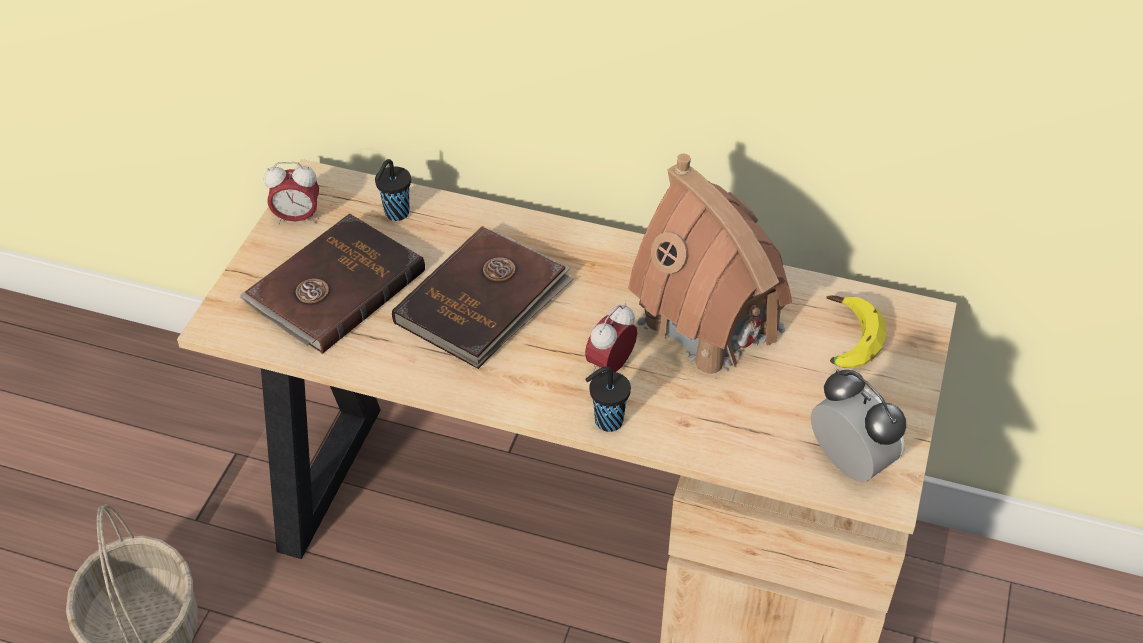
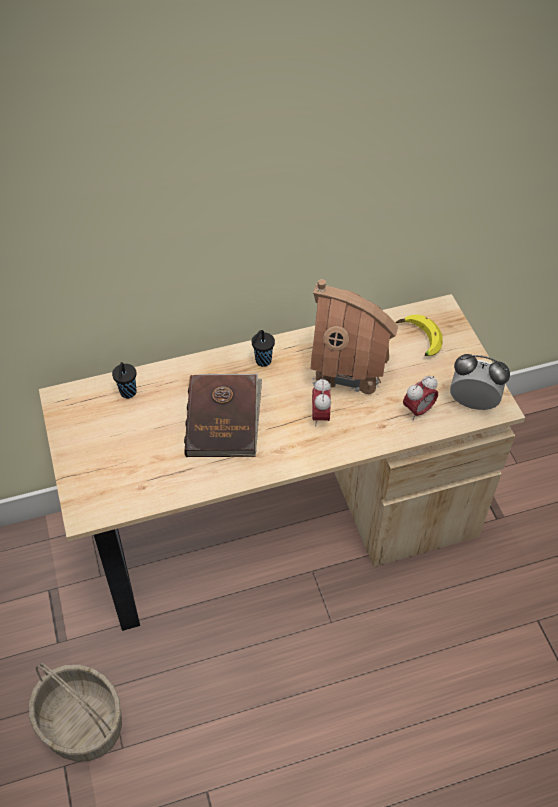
camera: 35 degrees left, 5 degrees up
(297, 218) = (71, 426): alarm clock -> alarm clock (418, 410)
(334, 287) = (132, 455): brown book -> none
(607, 421) = (344, 447): black cup -> black cup (262, 361)

